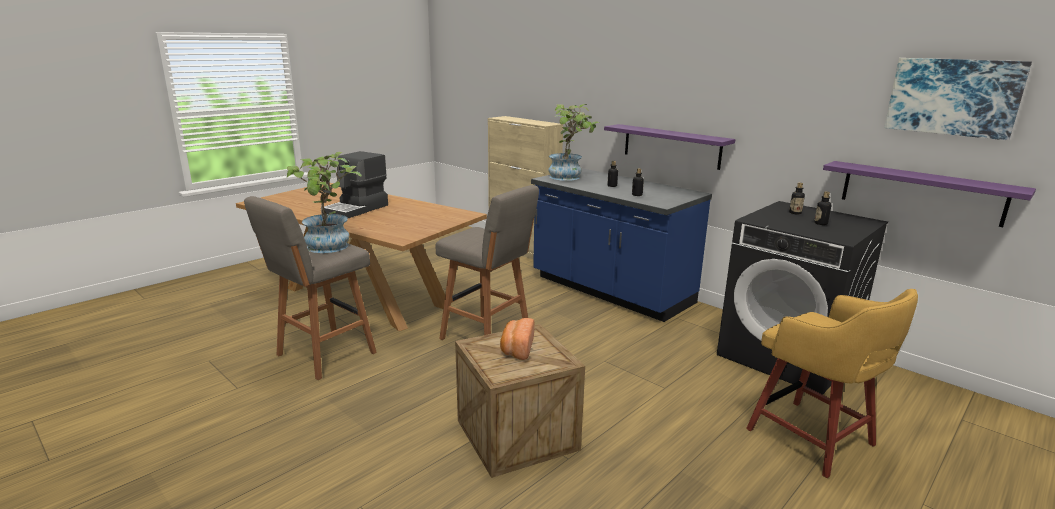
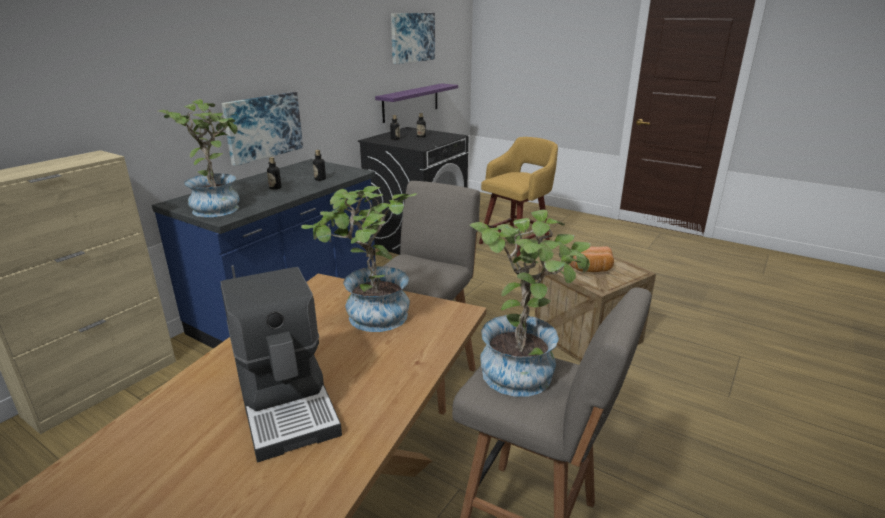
camera: 100 degrees left, 5 degrees up
(357, 209) = (288, 403): coffee machine -> coffee machine turned 45 degrees clockwise
(414, 221) = (370, 319): none -> potted plant
(671, 146) = (263, 127): purple shelf -> picture

